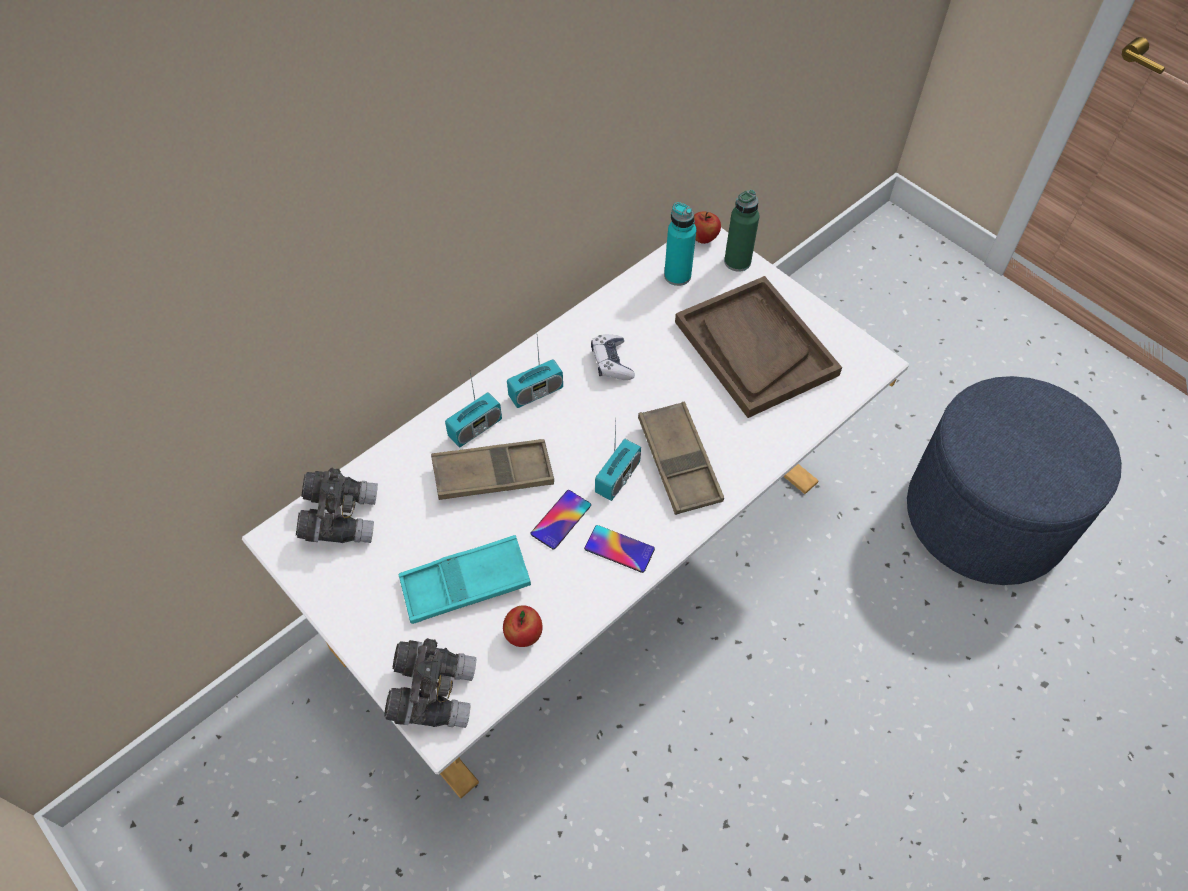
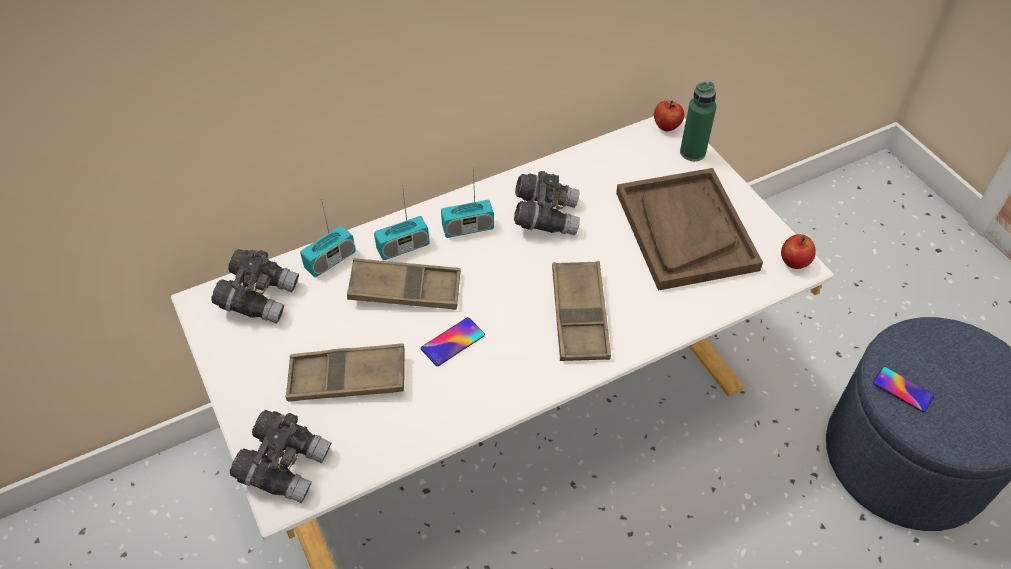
camera: 15 degrees right, 5 degrees down
(465, 584) = (347, 378): turquoise tray -> brown tray
(523, 635) = (383, 435): apple -> apple (794, 262)
(611, 362) = (545, 216): game controller -> grey binoculars
(618, 478) = (517, 317): radio -> radio (330, 260)
(619, 549) = (498, 380): phone -> phone (903, 389)
(677, 276) = (632, 154): turquoise bottle -> none

